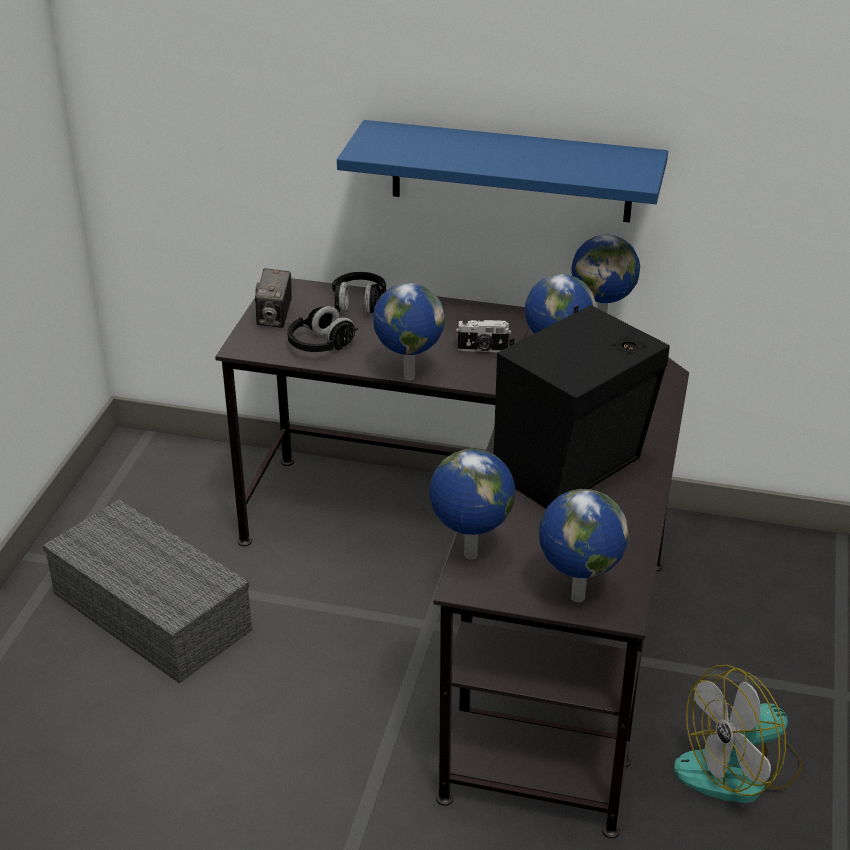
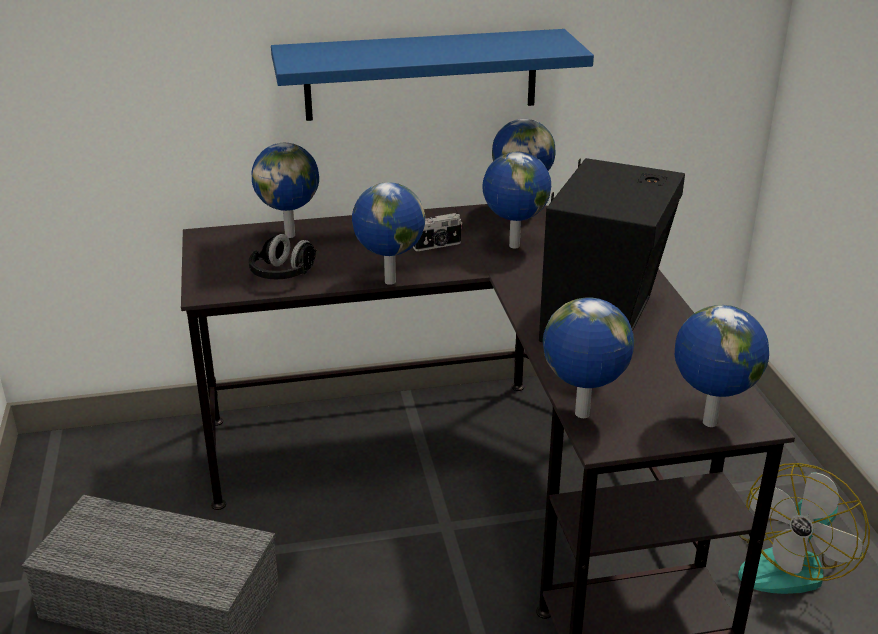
camera: 25 degrees left, 5 degrees down
(275, 318) = (218, 262): camera -> none
(358, 304) = (291, 234): black headphones -> globe

